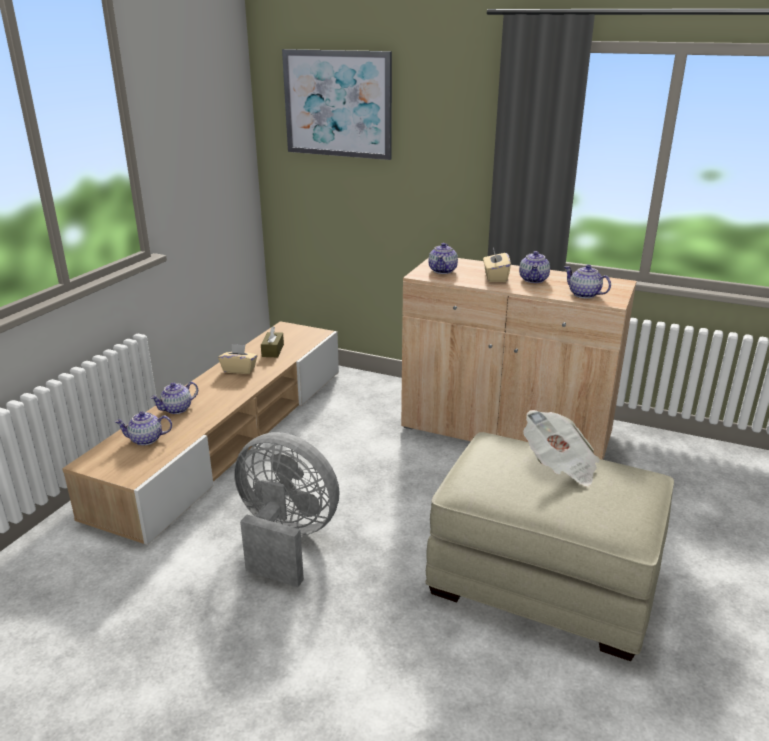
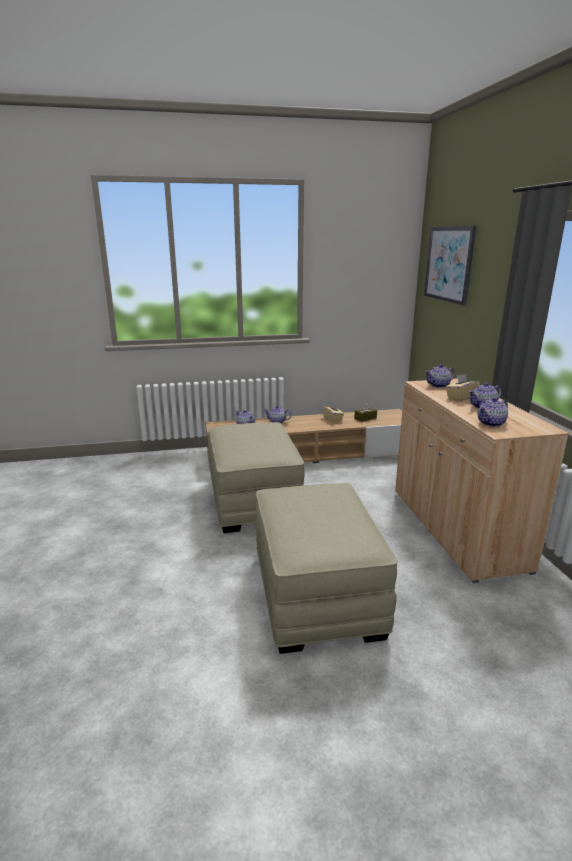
camera: 55 degrees right, 5 degrees down
(285, 540) = (253, 500): grey fan -> beige ottoman
(560, 465) = (337, 512): newspaper -> none
(584, 295) = (491, 423): teapot -> teapot turned 135 degrees counterclockwise

